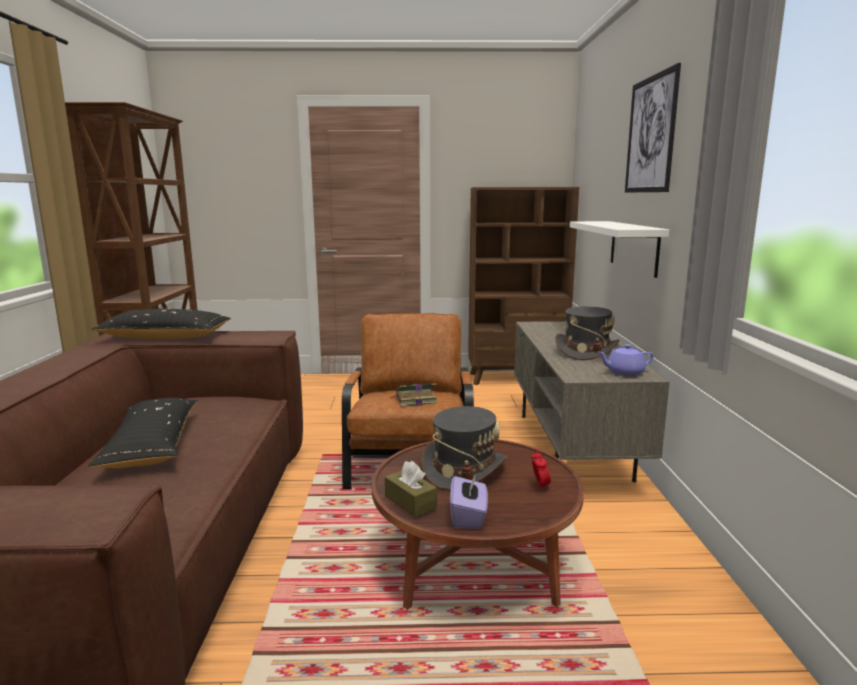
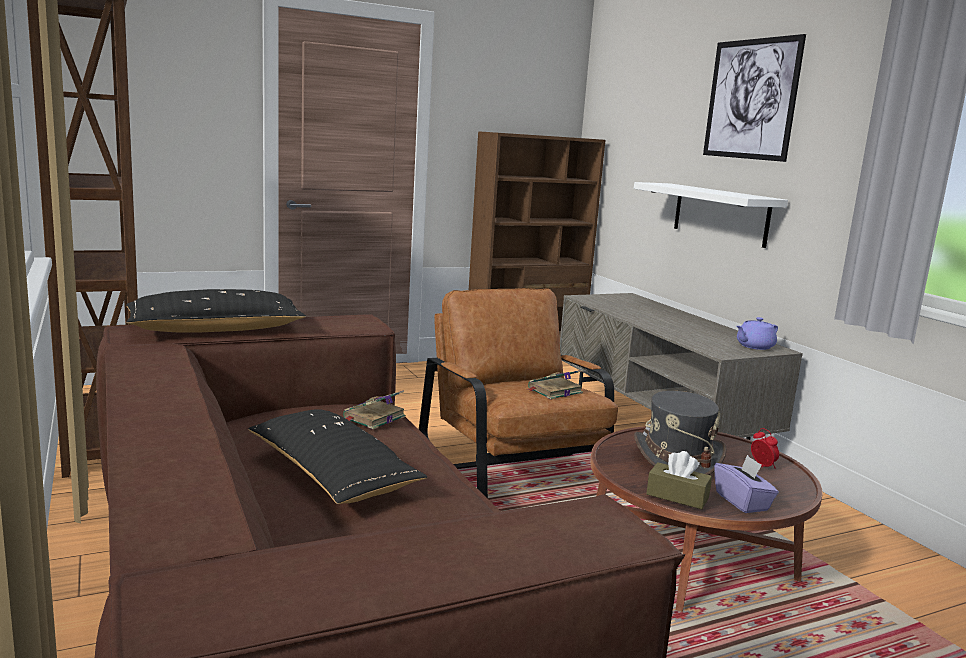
camera: 25 degrees left, 0 degrees up
(245, 409) = (373, 418): none -> book
(585, 351) = (686, 326): grey hat -> none

